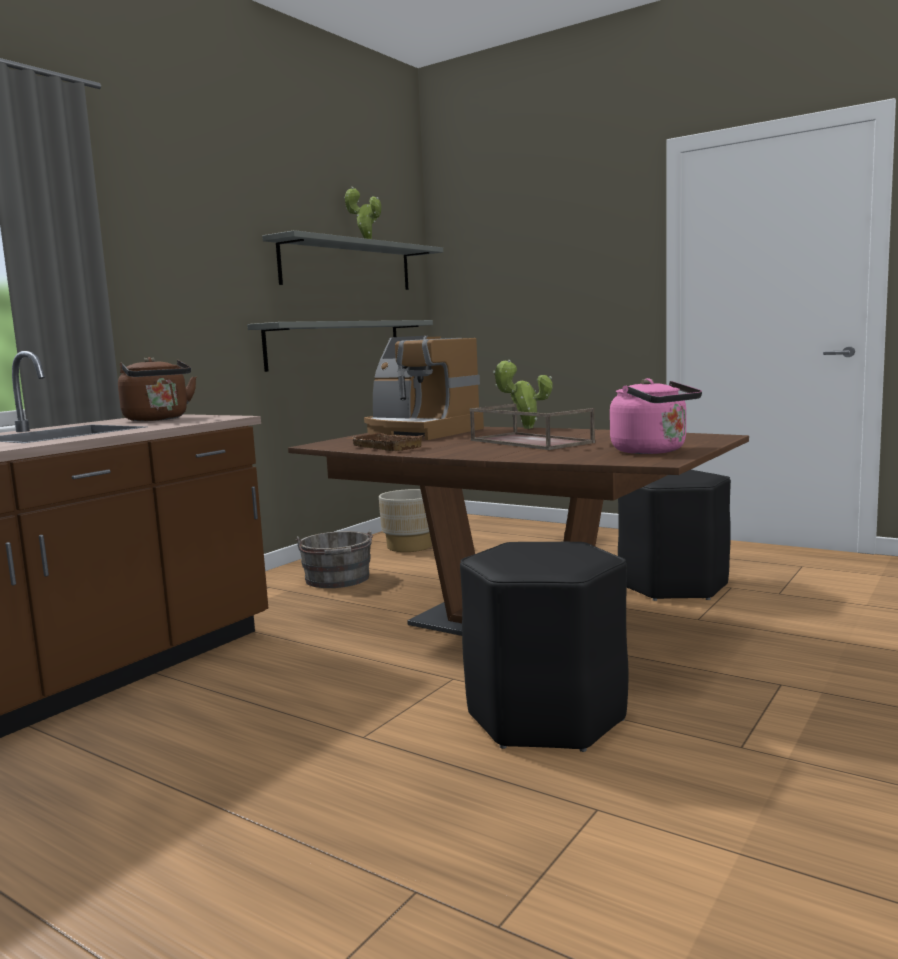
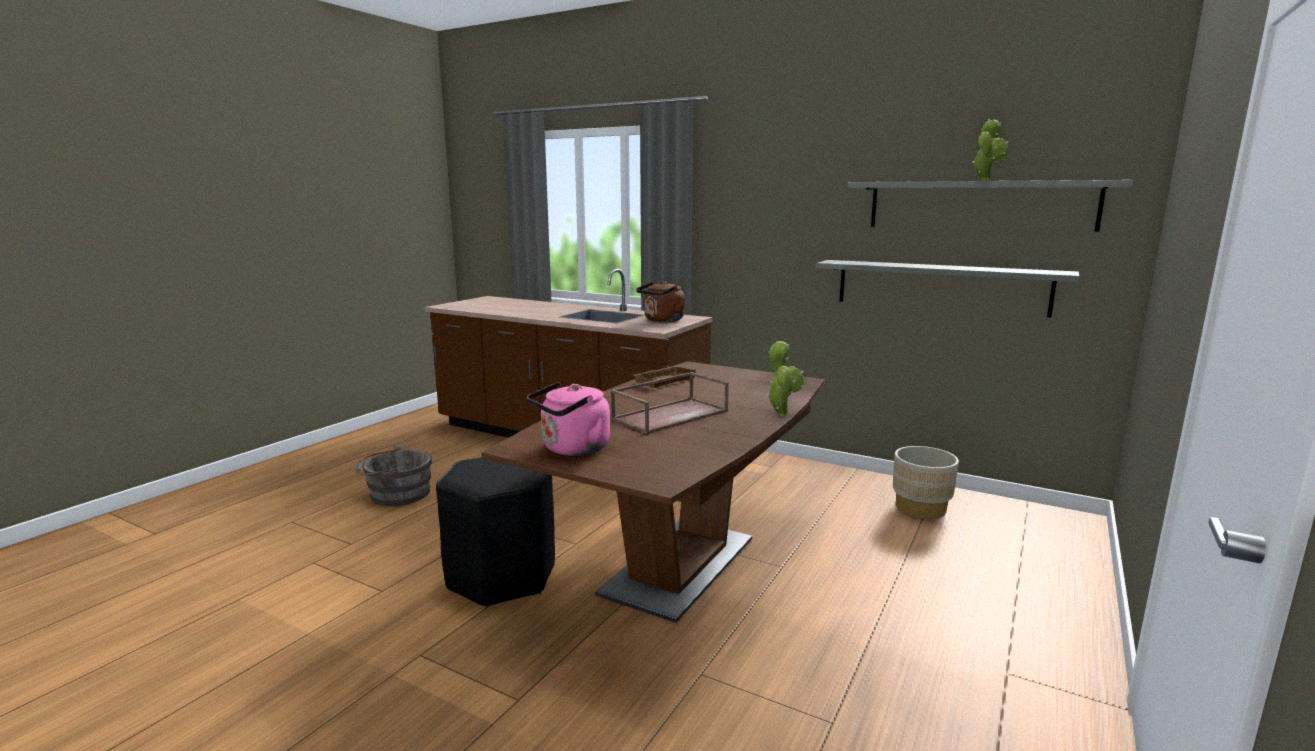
camera: 85 degrees right, 5 degrees up
(338, 580) = (795, 487): grey bucket -> grey bucket (396, 494)
(420, 432) = (762, 384): coffee machine -> none
(673, 586) = (825, 672): black stool -> none

